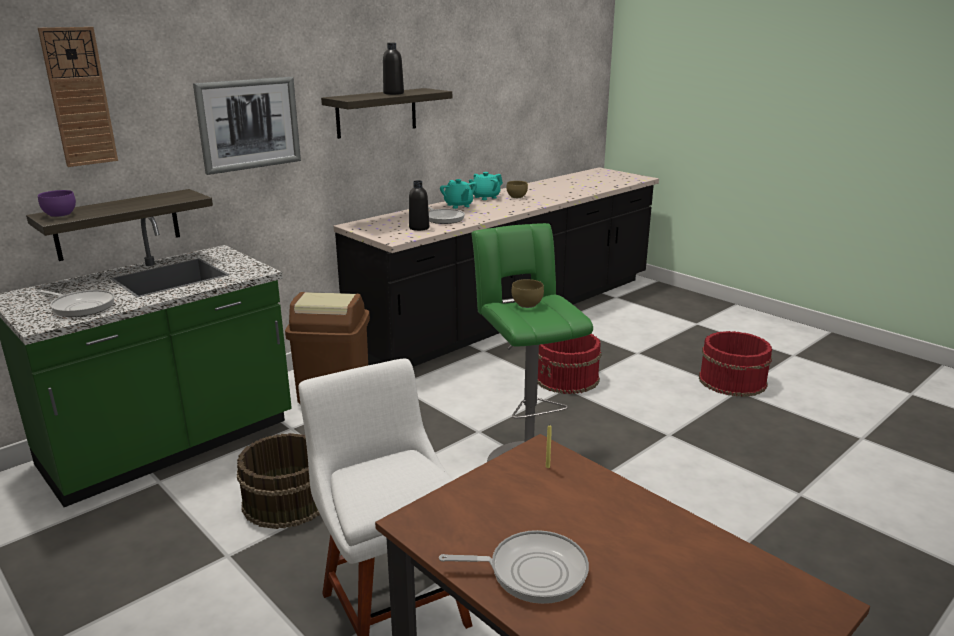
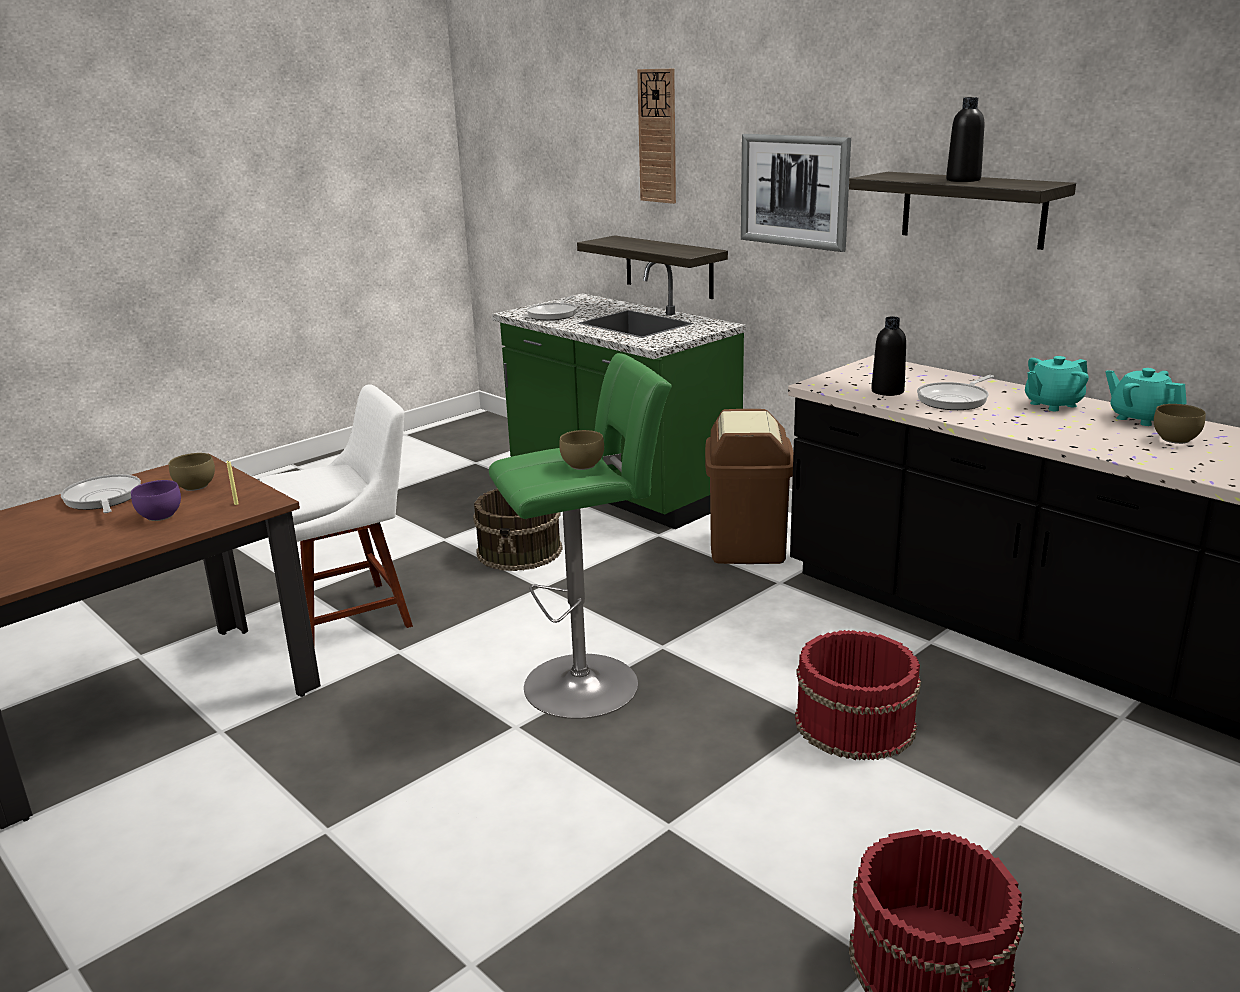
camera: 90 degrees right, 0 degrees up
(59, 215) = (611, 240): purple bowl -> purple bowl (161, 515)
(495, 506) = (194, 486): none -> brown bowl
(531, 572) = (103, 499): frying pan -> frying pan turned 150 degrees clockwise

